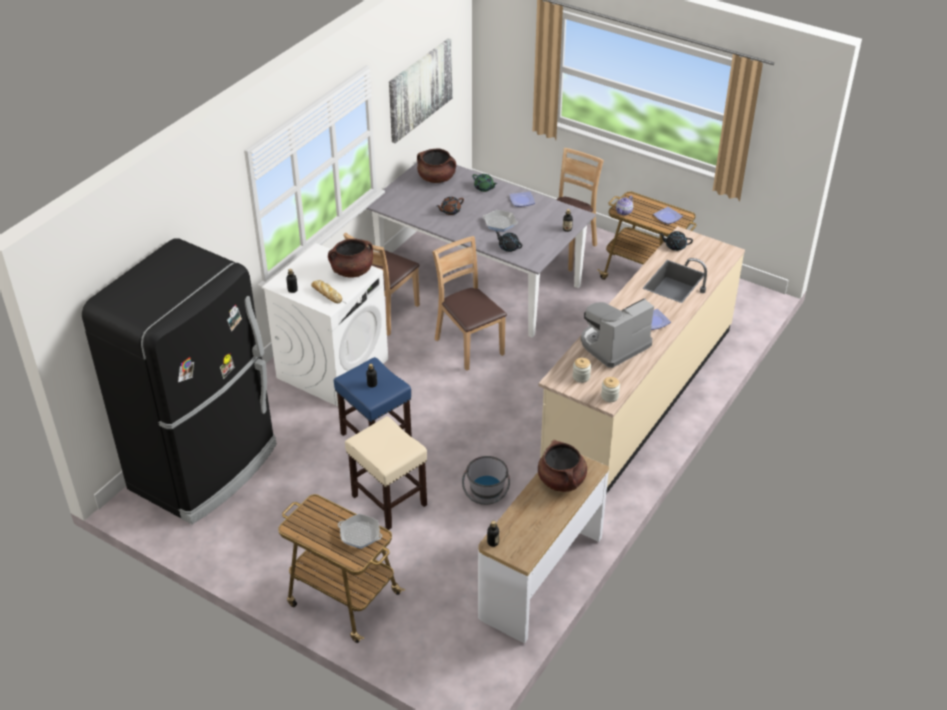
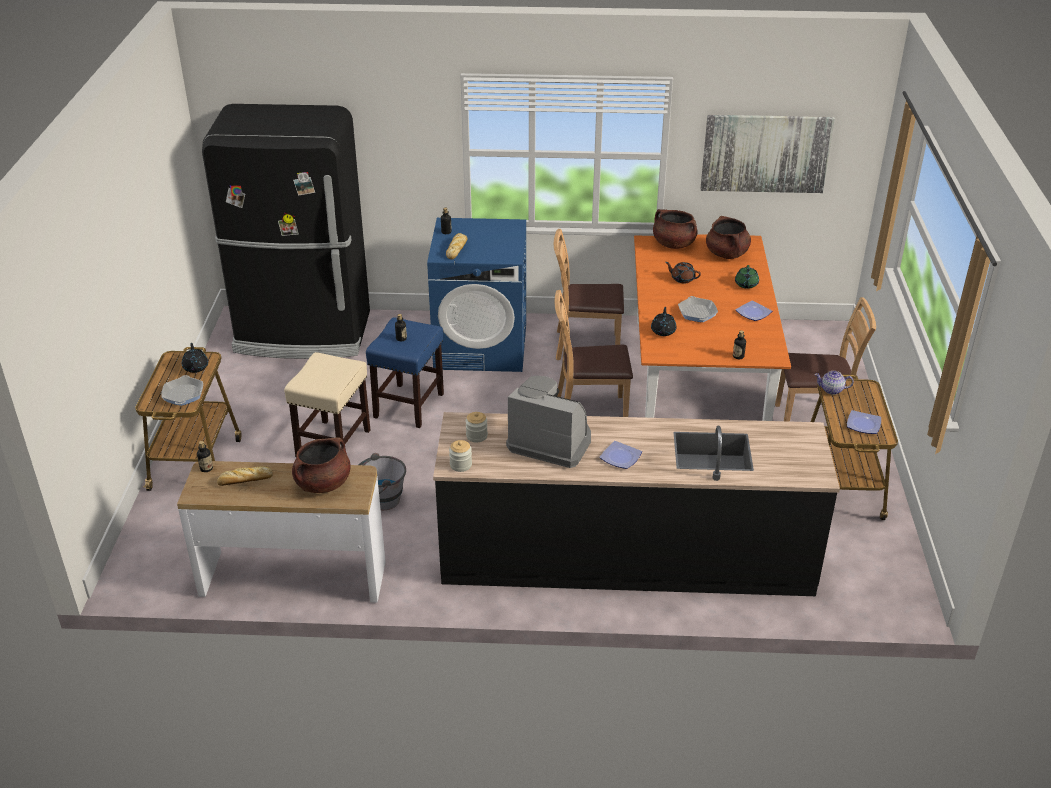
camera: 60 degrees right, 5 degrees down
(333, 368) = (481, 347): white washing machine -> blue washing machine
(352, 271) = (502, 250): brown cooking pot -> brown cooking pot (673, 244)
(469, 346) = (589, 412): brown chair -> brown chair turned 120 degrees counterclockwise
(478, 280) = (696, 381): grey dining table -> orange dining table
(525, 524) = (244, 480): none -> bread
(638, 394) = (626, 556): beige counter -> black counter
(675, 246) = (781, 432): black teapot -> black teapot (196, 367)

